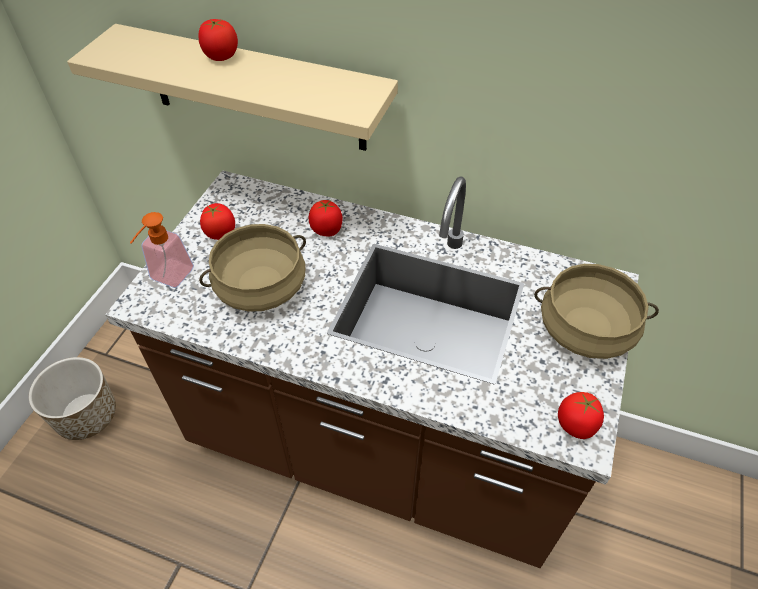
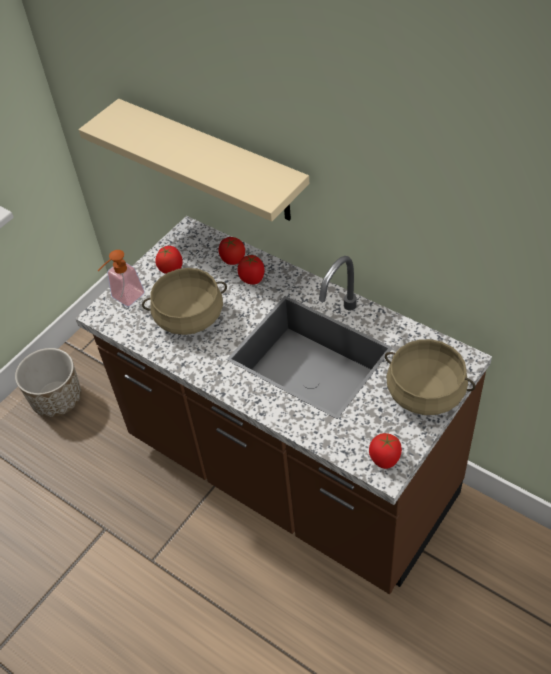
camera: 20 degrees right, 0 degrees up
(221, 57) = (186, 139): tomato -> tomato (232, 260)

